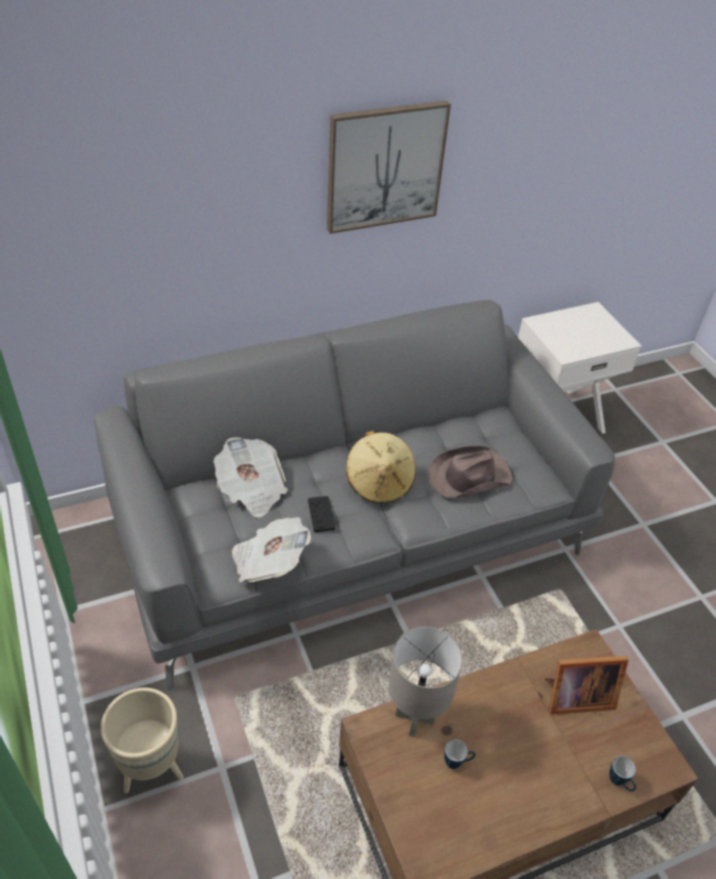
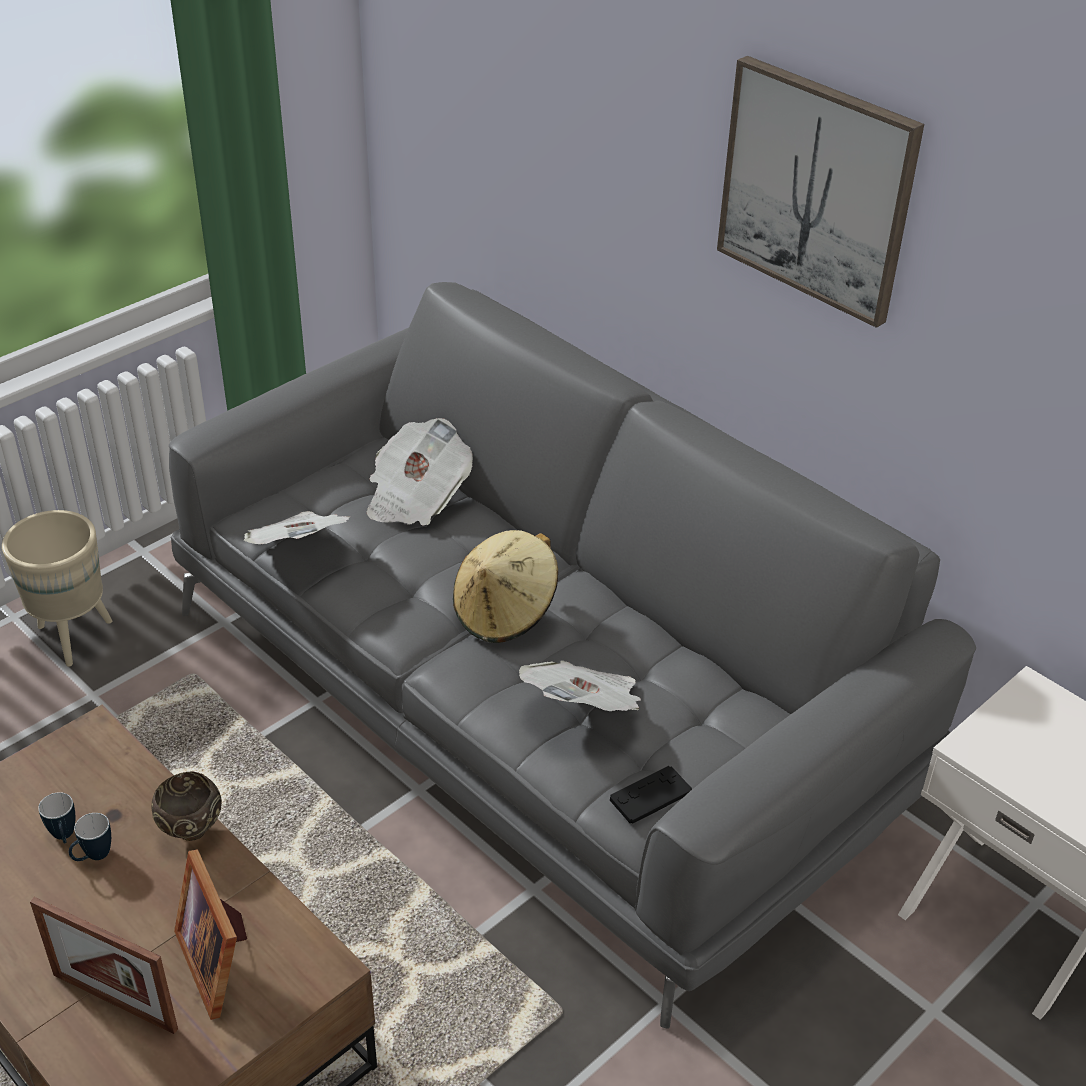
camera: 70 degrees right, 5 degrees down
(321, 514) = (407, 571): black game controller -> black game controller (650, 796)
(415, 718) = (122, 777): grey table lamp -> none
(468, 476) = (584, 708): brown hat -> newspaper
(475, 690) = (191, 832): none -> brown bowl
(592, 756) = (114, 1001): none -> picture frame
(619, 783) = (76, 1045): mug -> mug (93, 857)

